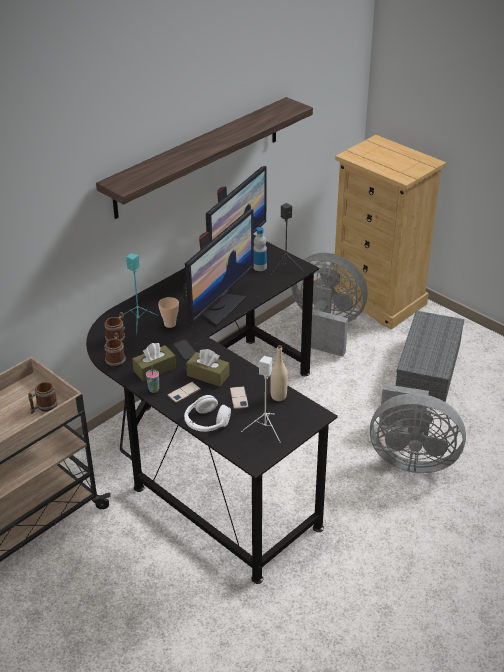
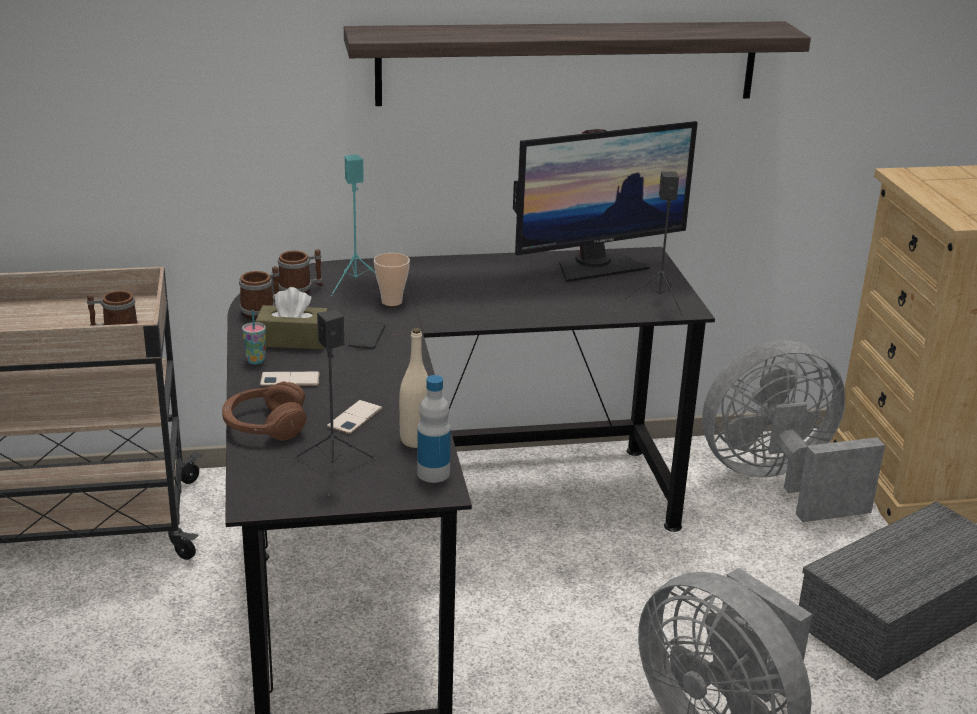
camera: 35 degrees right, 10 degrees down
(206, 422) = (265, 425): white headphones -> brown headphones
(208, 375) = (353, 375): brown tissue box -> none
(219, 307) = (489, 308): monitor -> none
(259, 267) = (619, 287): bottle -> bottle (433, 473)
(265, 429) = (333, 471): white speaker -> black speaker
(326, 327) = (778, 482): grey fan -> grey fan turned 75 degrees counterclockwise

